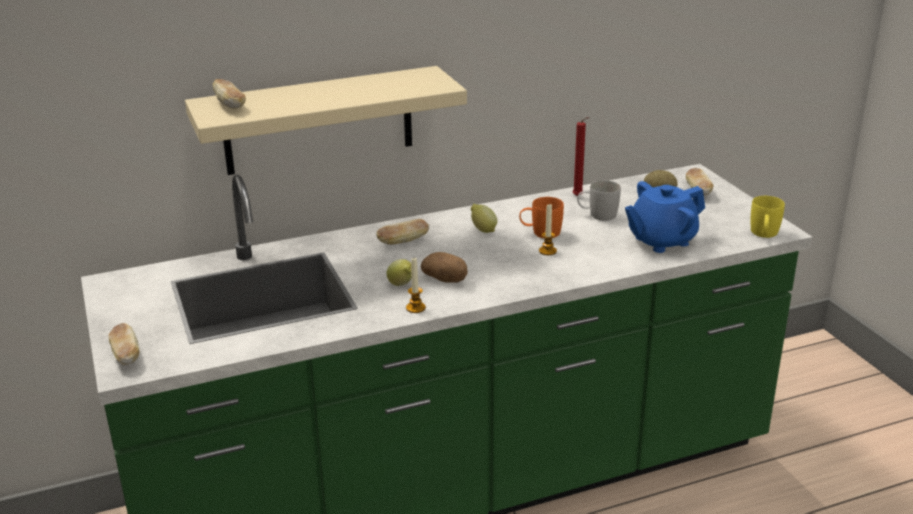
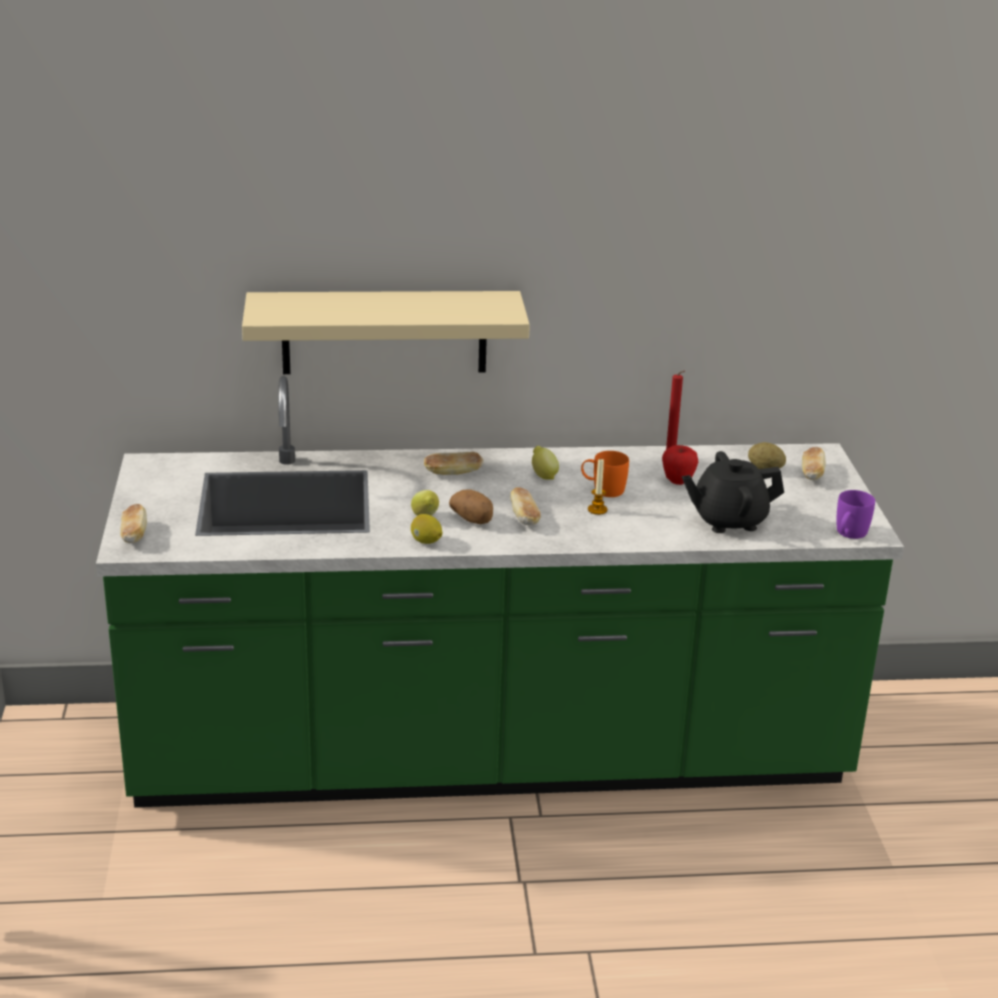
camera: 15 degrees right, 0 degrees up
(230, 105) = (285, 304): bread -> bread (524, 517)
(415, 308) = (426, 542): candle -> lemon
(597, 215) = (678, 481): white mug -> apple
(661, 240) = (728, 520): blue teapot -> black teapot
(764, 234) = (849, 534): yellow mug -> purple mug

